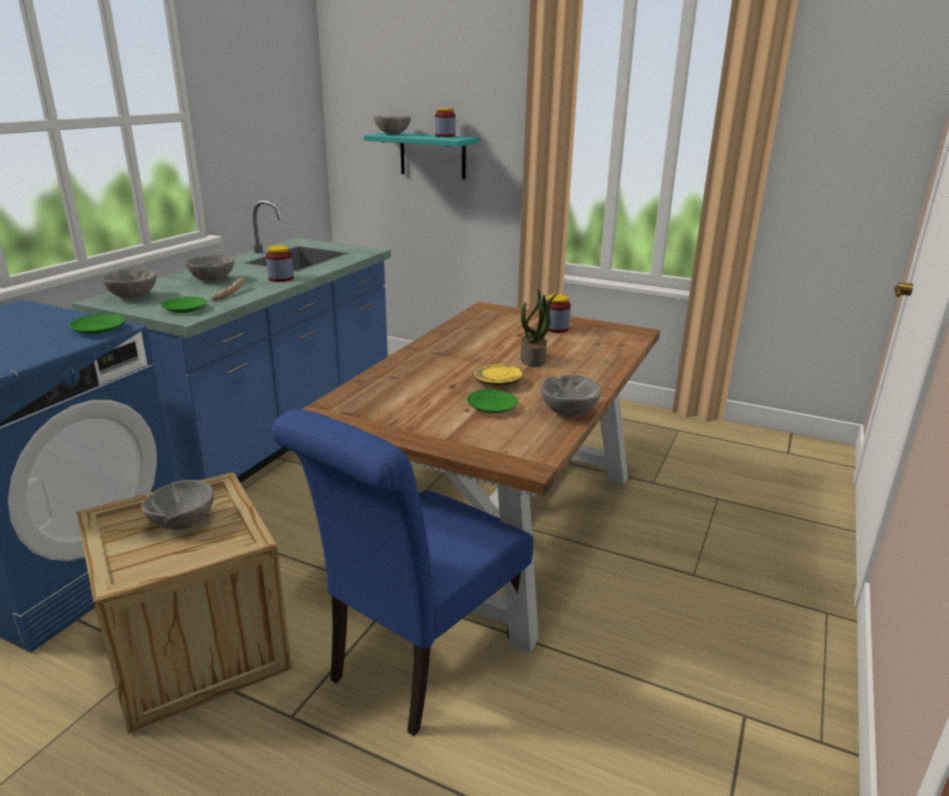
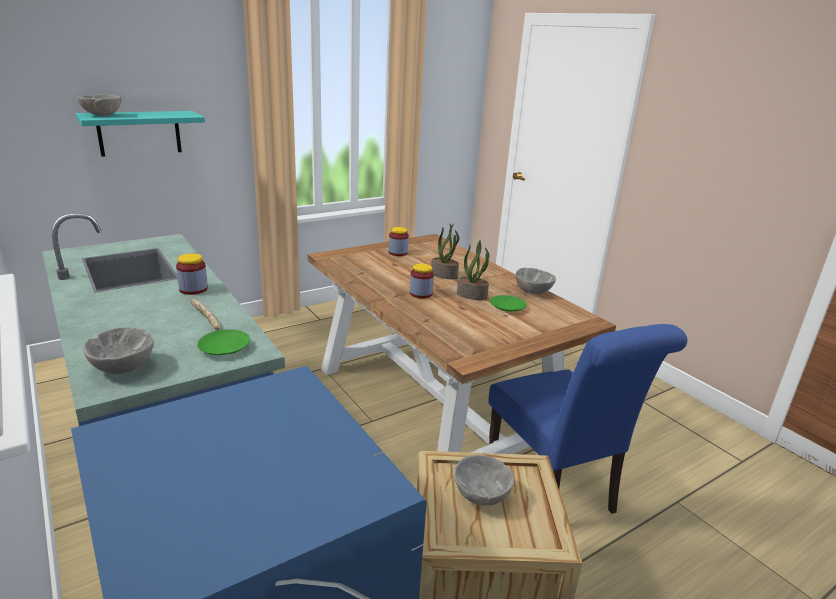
camera: 60 degrees left, 0 degrees up
(99, 329) = (291, 390): green plate -> none
(213, 280) = (136, 317): grey bowl -> none
(445, 136) = (163, 112): jar -> jar (421, 293)
(497, 383) = (472, 295): yellow plate -> potted plant

